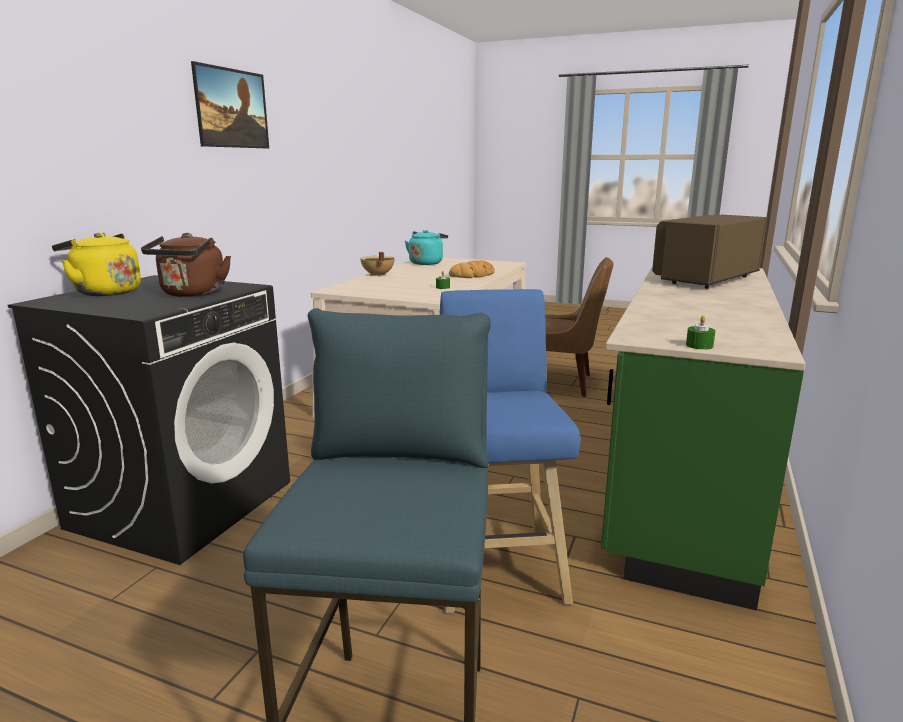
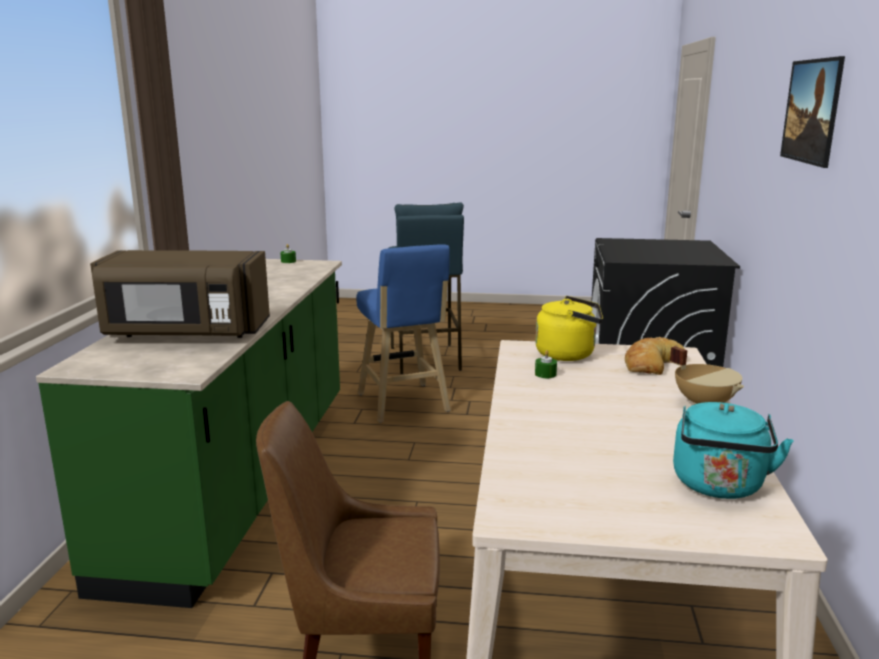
camera: 165 degrees right, 0 degrees up
(105, 292) = (694, 249): yellow kettle -> yellow kettle (569, 354)
(192, 294) = (631, 251): brown kettle -> none
(473, 275) = (538, 422): bread -> bread (651, 363)
(705, 279) = (185, 332): brown microwave -> brown microwave turned 60 degrees clockwise

